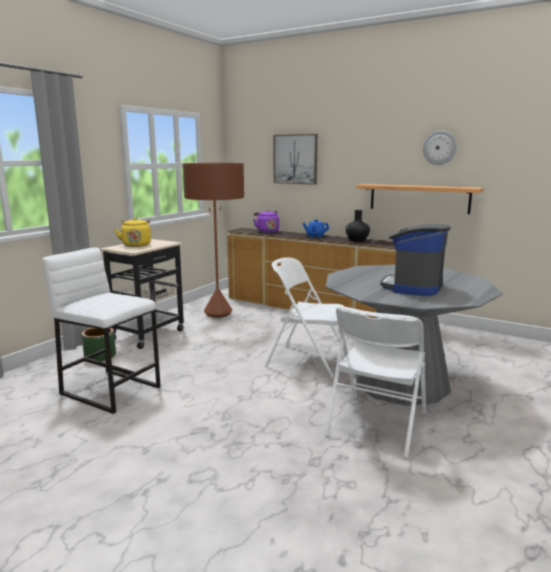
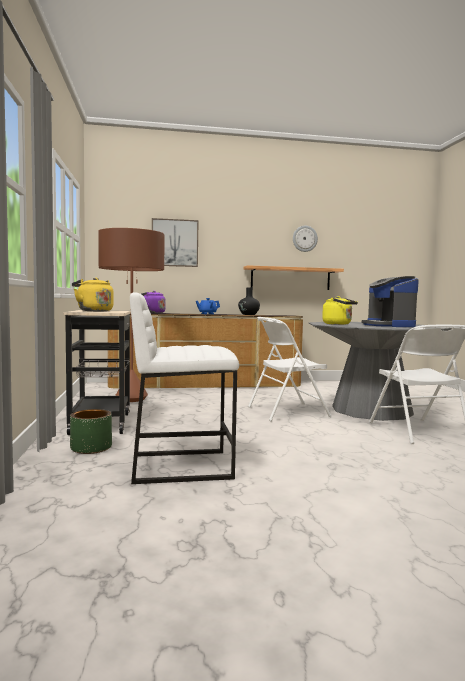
camera: 40 degrees left, 10 degrees down
(362, 276) = (338, 324): none -> yellow kettle

